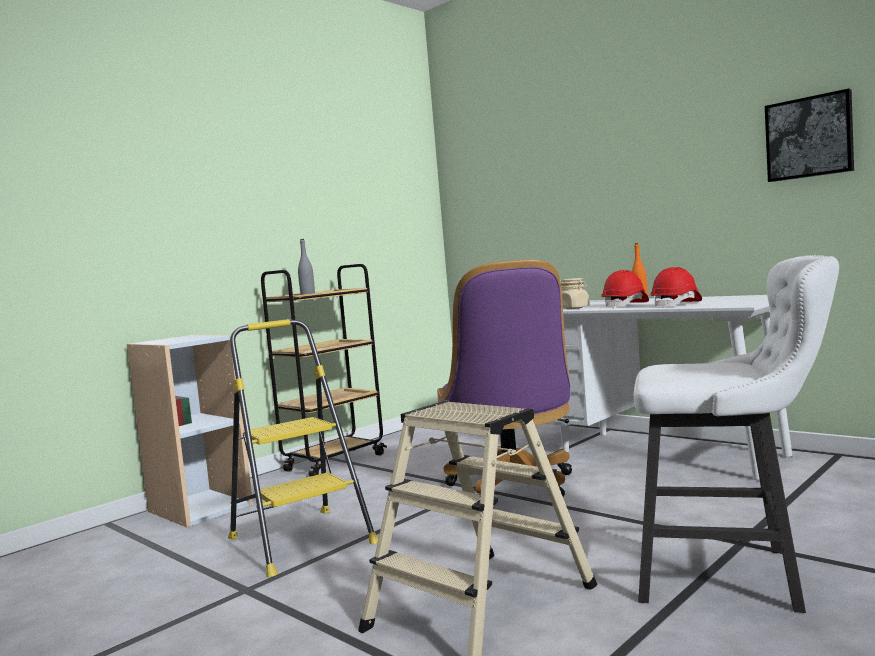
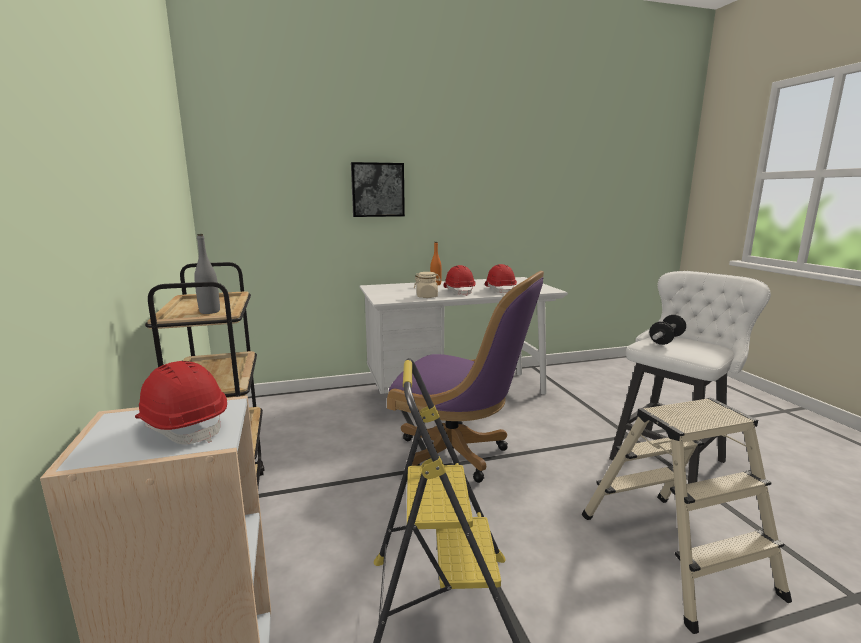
camera: 60 degrees left, 10 degrees up
(185, 339) = (184, 426): none -> red hard hat
(701, 364) = (666, 340): none -> dumbbell
(809, 137) = (533, 181): picture -> picture (377, 190)

